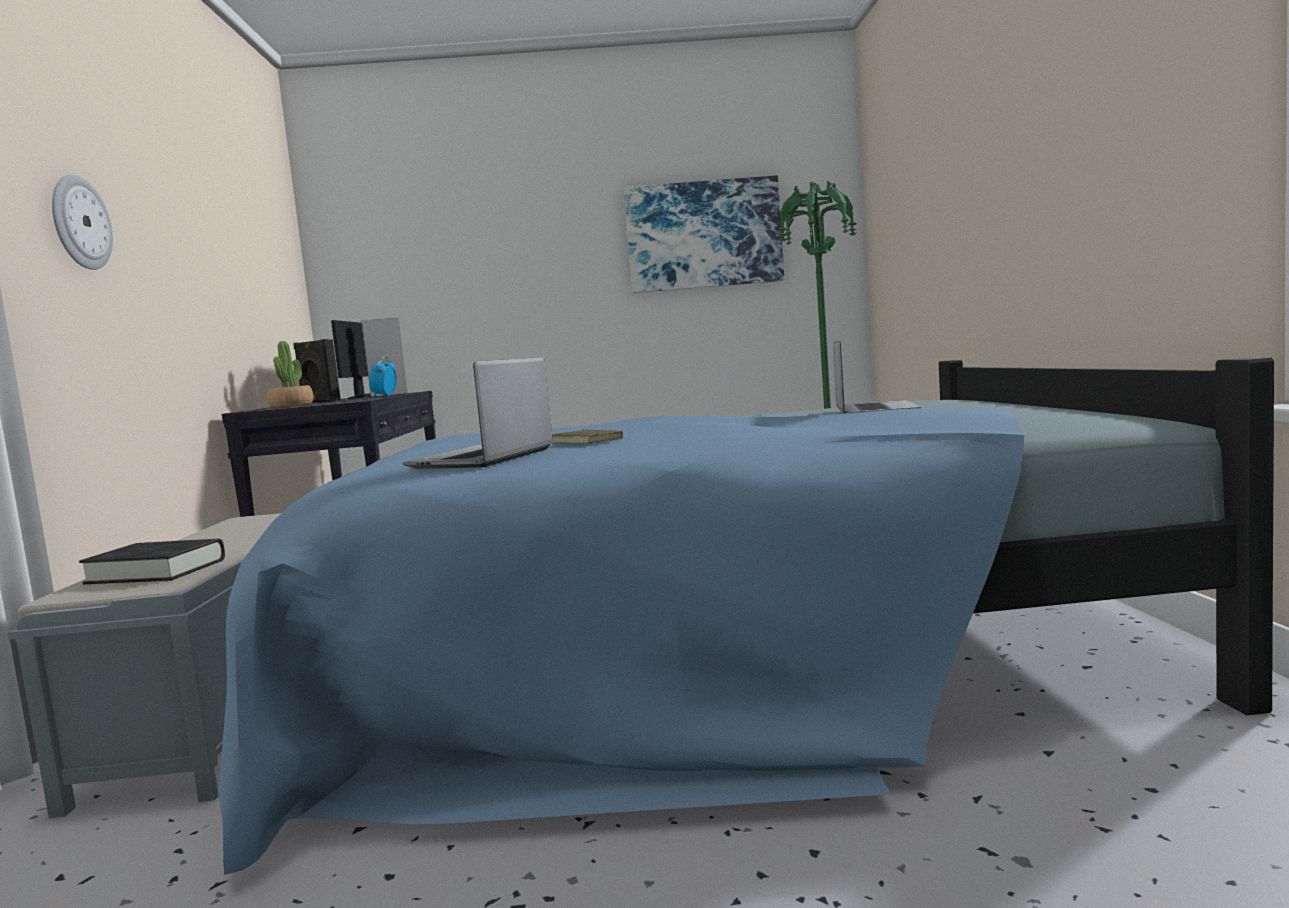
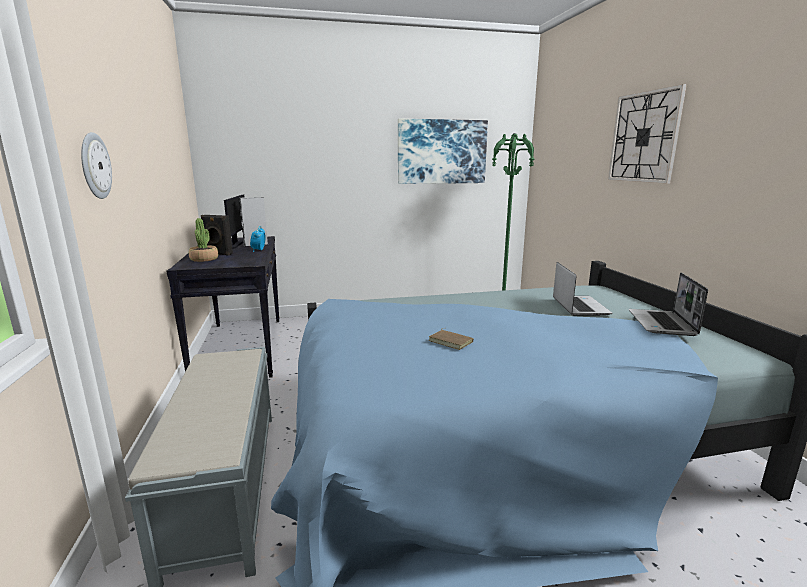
camera: 10 degrees left, 10 degrees up
(157, 571) = (199, 433): black book -> none
(483, 459) = (406, 365): laptop -> laptop (662, 324)
(996, 131) = (644, 137): none -> wall clock

